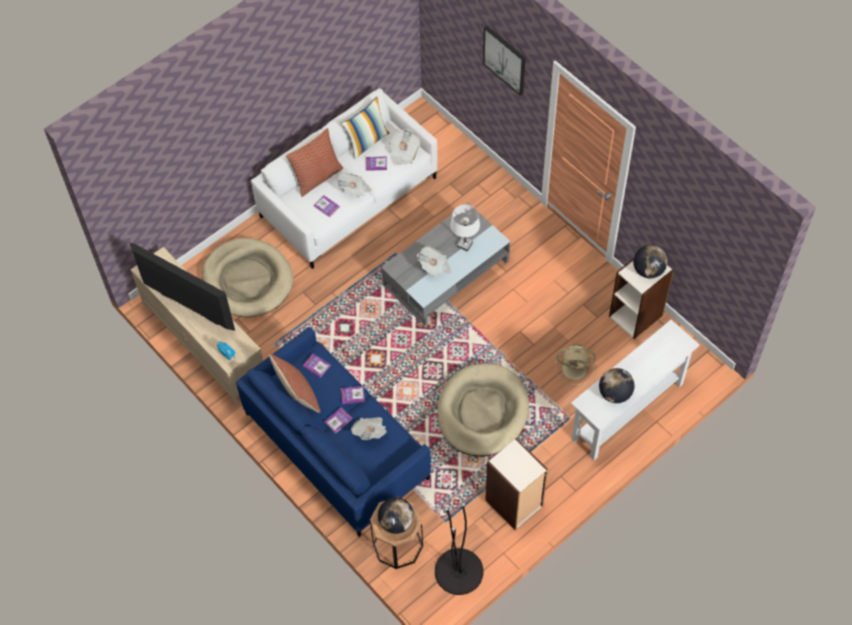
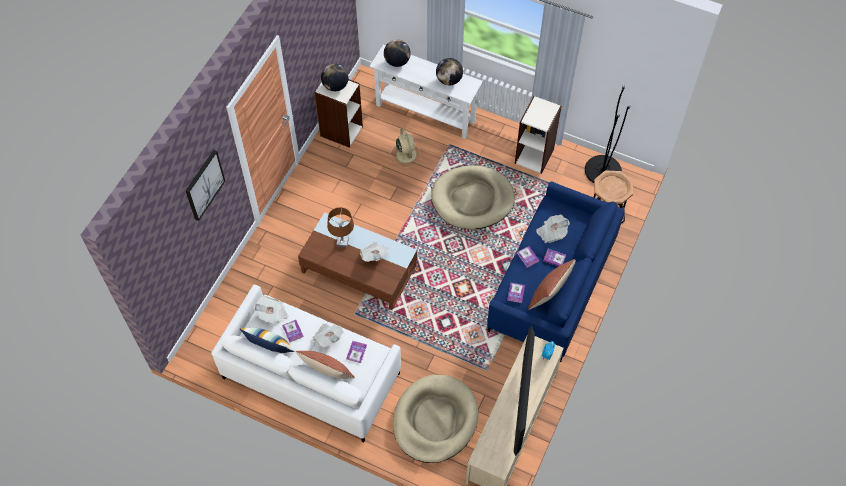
camera: 115 degrees left, 0 degrees up
(396, 522) = (613, 187): globe -> globe (397, 62)
(446, 273) = (359, 269): grey coffee table -> brown coffee table
(464, 245) = (342, 242): white table lamp -> brown table lamp

